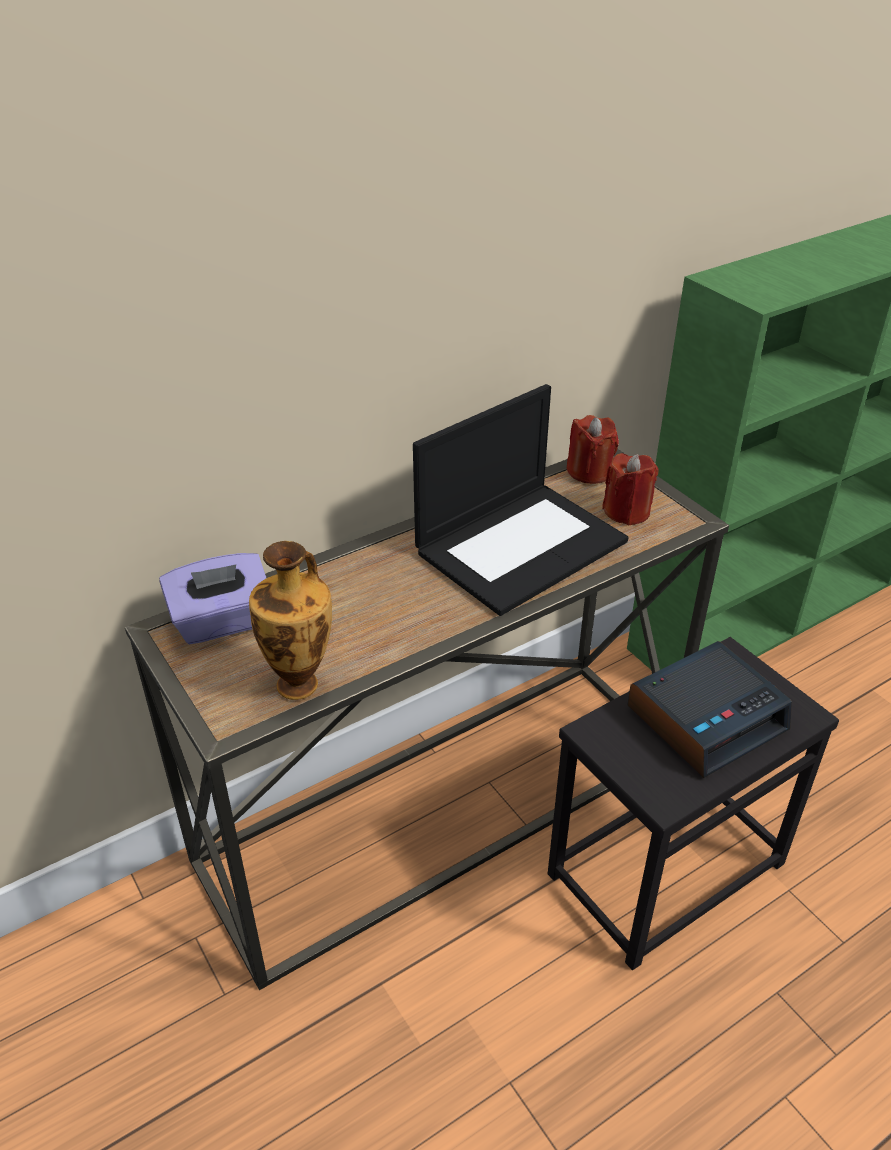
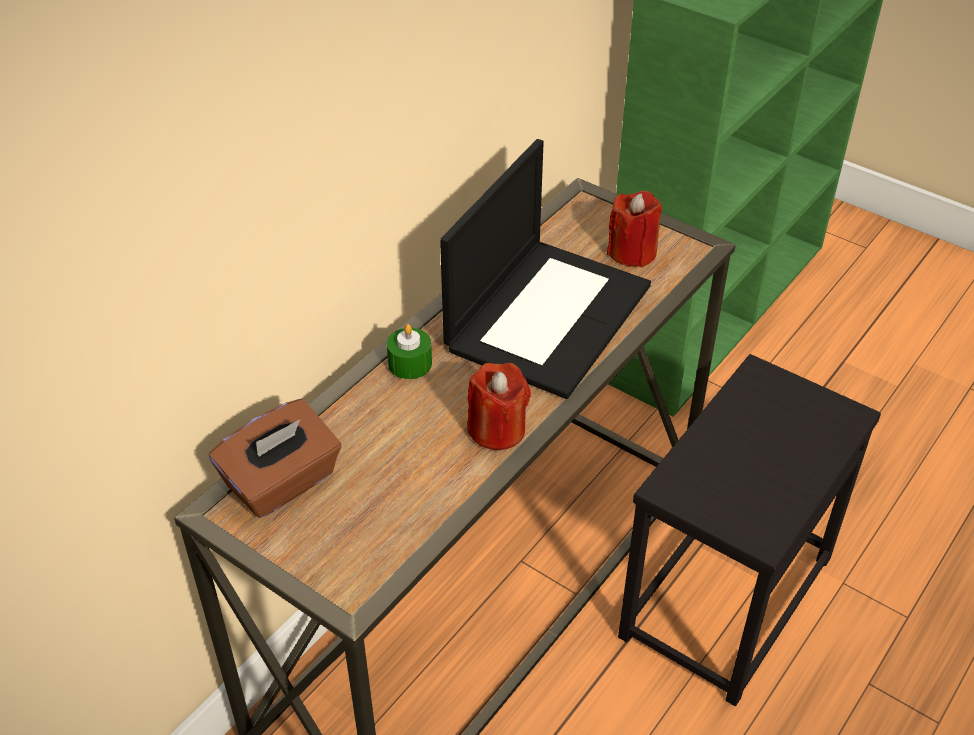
camera: 20 degrees left, 5 degrees up
(223, 622) = (282, 483): purple tissue box -> brown tissue box
(300, 683) = (404, 528): vase -> none
(380, 556) = (410, 363): none -> green candle
(589, 472) = (574, 215): red candle -> red candle (497, 429)
(706, 717) = (765, 444): alarm clock -> none

